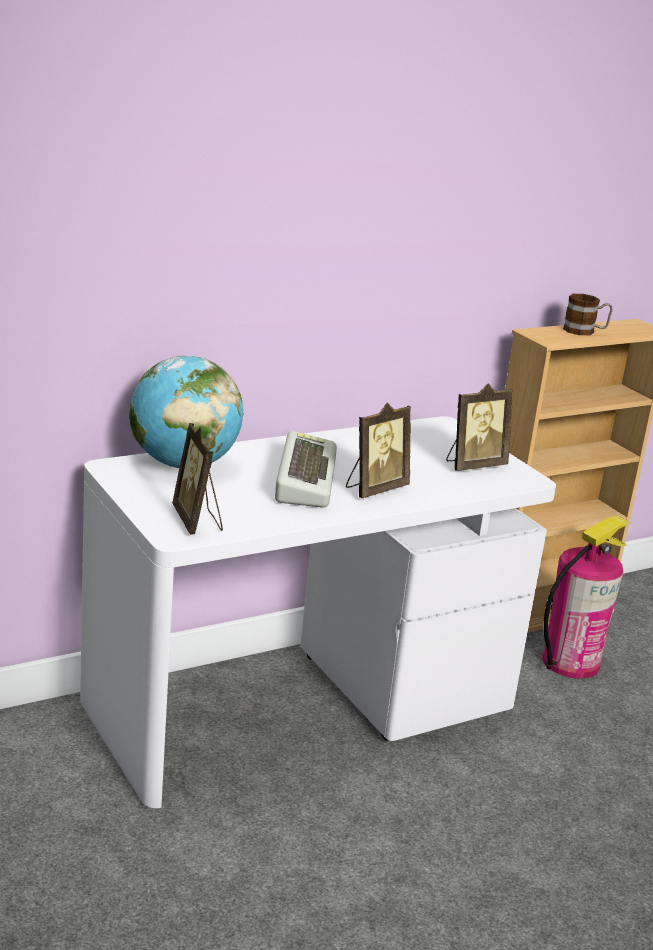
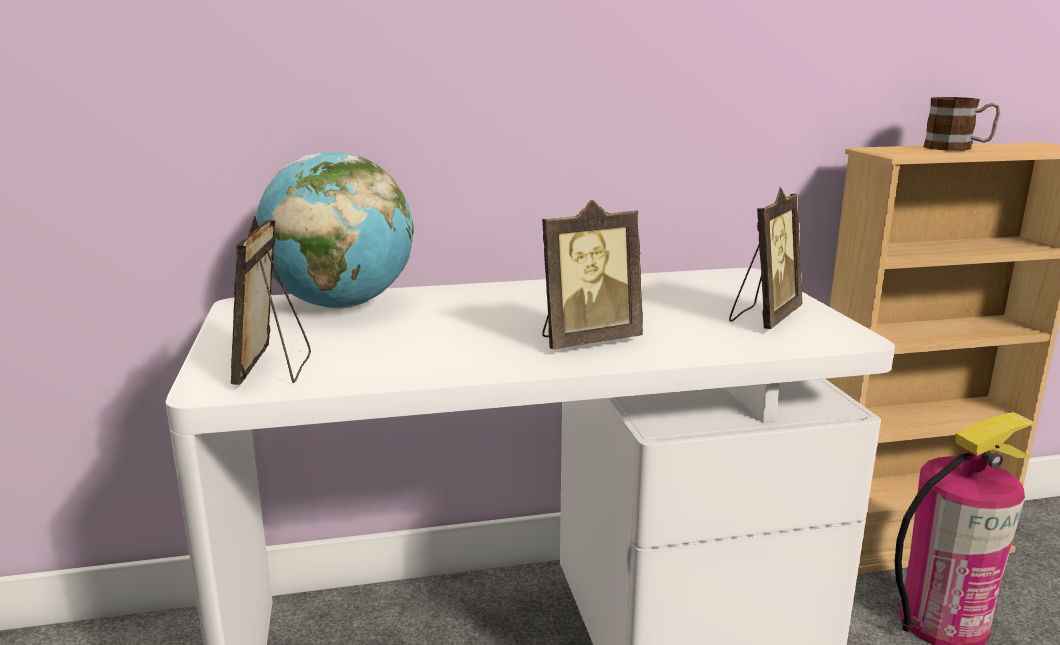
camera: 20 degrees right, 5 degrees down
(302, 478) = (489, 324): keyboard -> none
(473, 465) = (763, 318): picture frame -> picture frame turned 45 degrees counterclockwise

